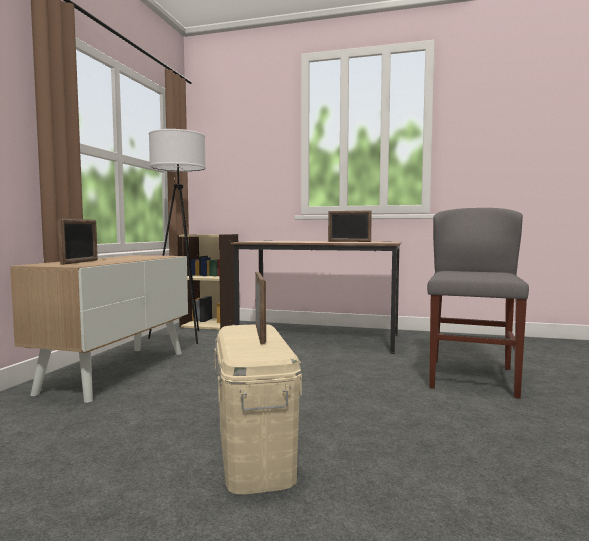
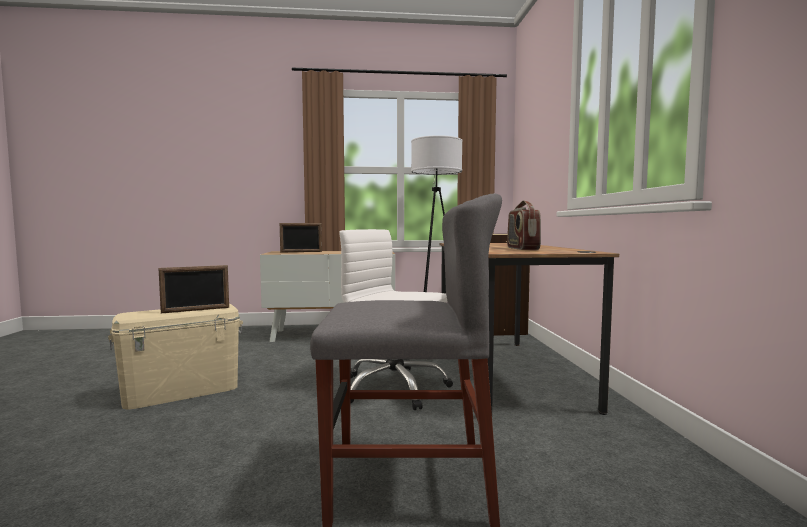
camera: 70 degrees right, 0 degrees up
(324, 365) = (394, 387): none -> white office chair
(349, 241) = (522, 248): picture frame -> radio

